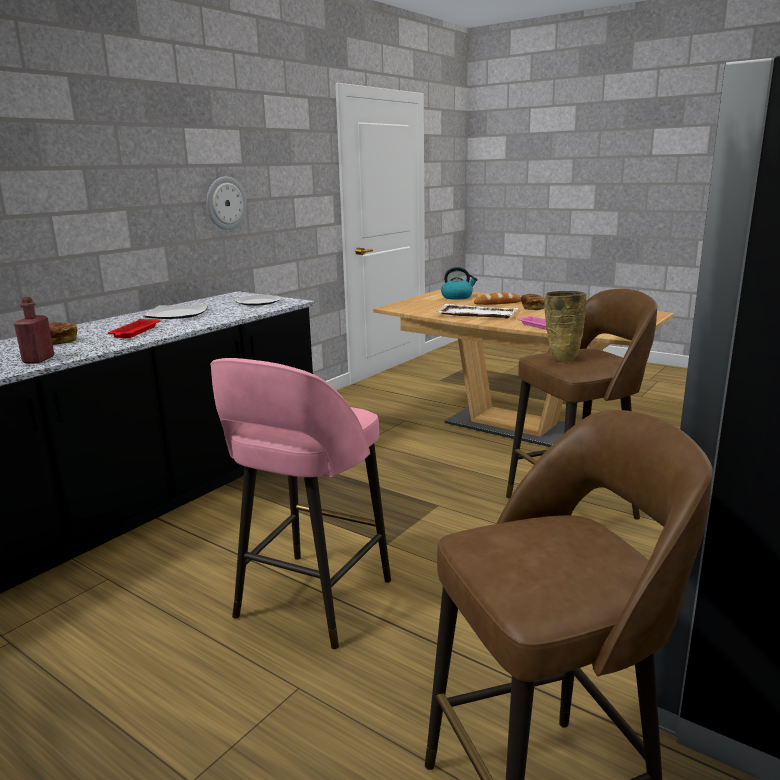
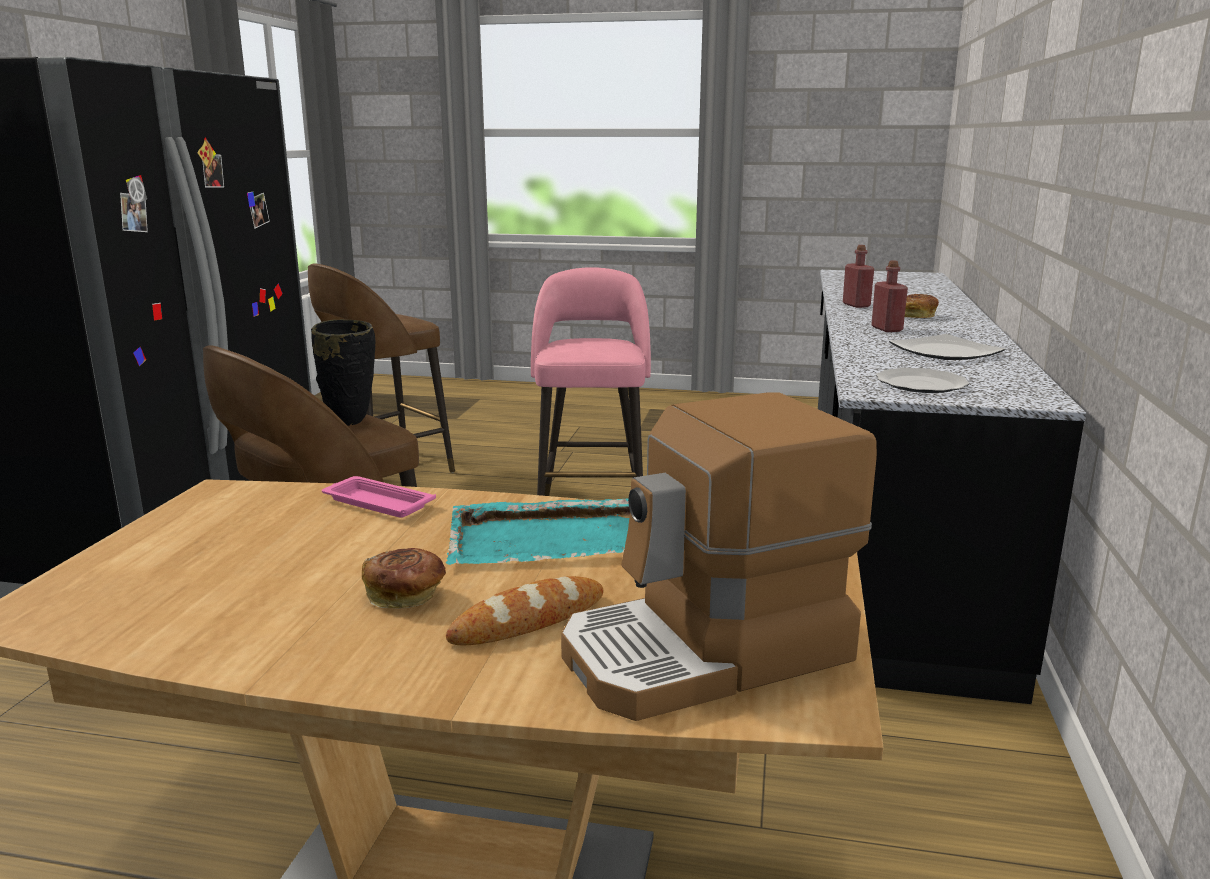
camera: 155 degrees right, 0 degrees up
(134, 332) = (886, 329): red tray -> red bottle
(225, 203) = (1136, 210): wall clock -> none
(457, 297) = (708, 653): kettle -> coffee machine
(476, 313) = (556, 538): white tray -> turquoise tray
(562, 358) = (350, 422): beige vase -> black vase

